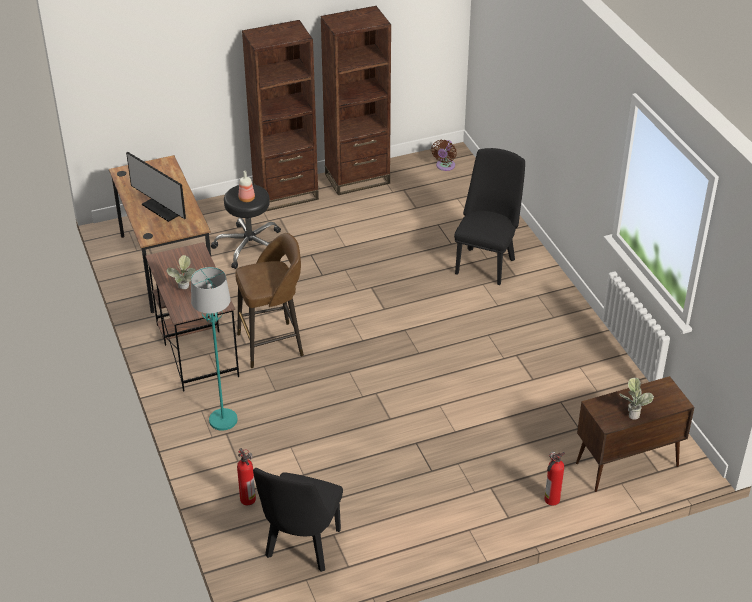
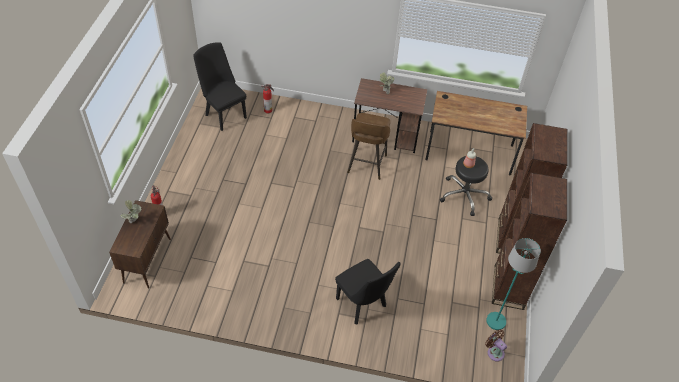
camera: 120 degrees right, 10 degrees up
(162, 209) = (467, 111): monitor -> none
(223, 420) = (325, 123): turquoise floor lamp -> turquoise floor lamp (496, 321)

